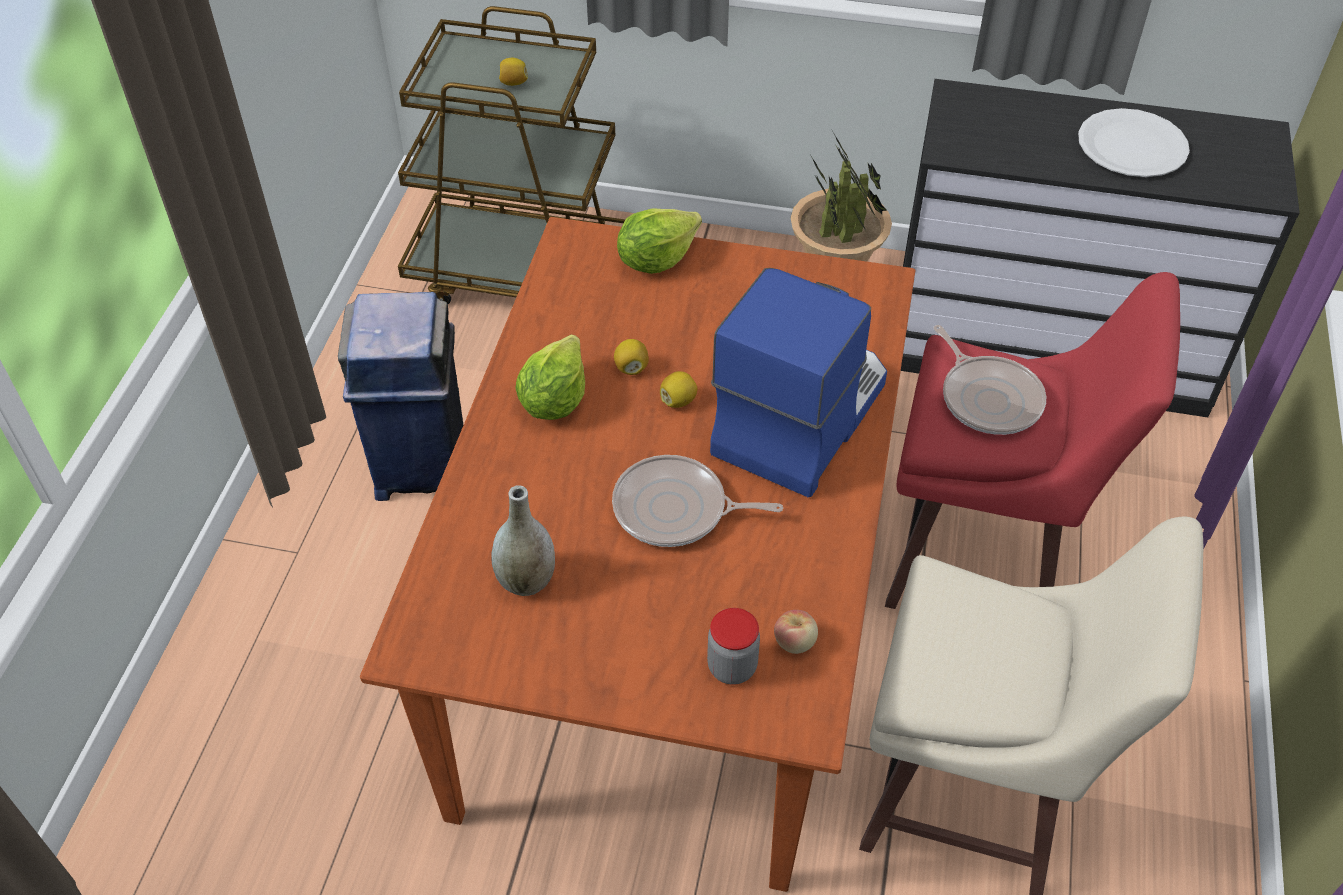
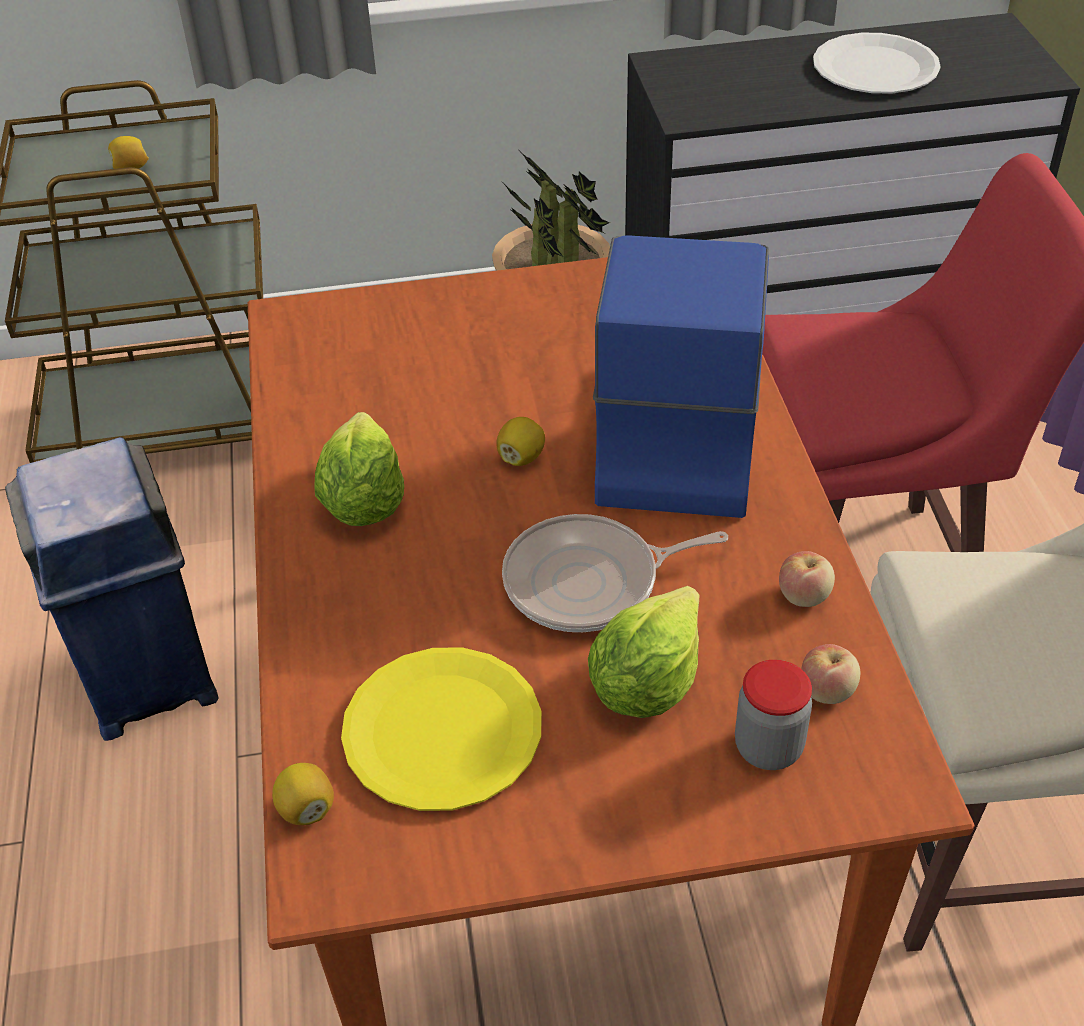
camera: 20 degrees left, 5 degrees down
(526, 580) = (442, 731): grey vase -> yellow plate
(631, 368) = (442, 437): lemon -> lemon (306, 809)
(656, 259) = (407, 312): lettuce -> lettuce (646, 683)
(819, 569) = (804, 595): none -> apple
(988, 397) = (861, 360): frying pan -> none

